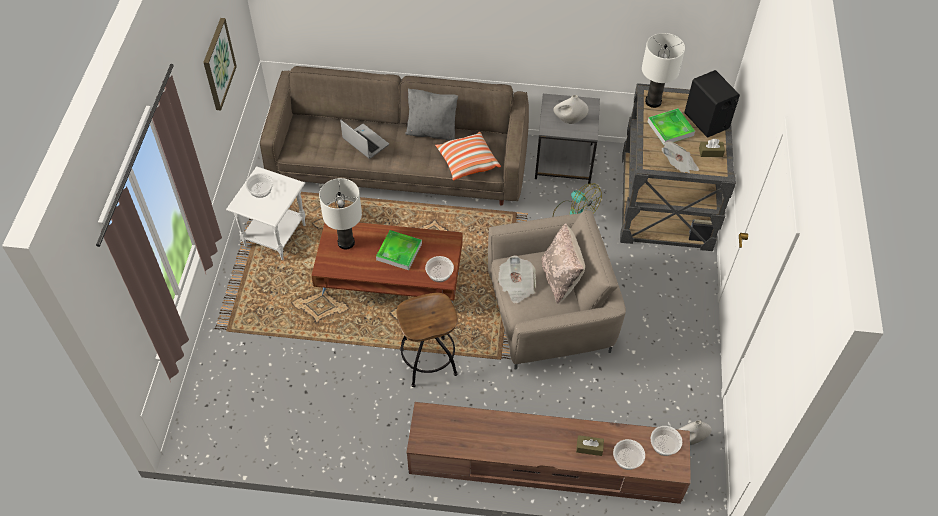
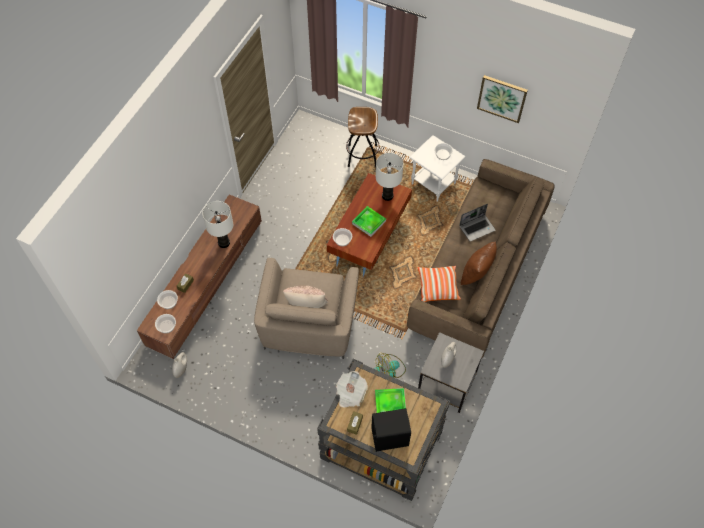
camera: 110 degrees right, 5 degrees up
(428, 361) = (302, 242): brown stool -> brown stool (362, 155)
(432, 131) = (476, 273): grey pillow -> brown pillow
(516, 286) = (311, 278): newspaper -> none
(653, 102) = (424, 404): white table lamp -> white table lamp (224, 243)

